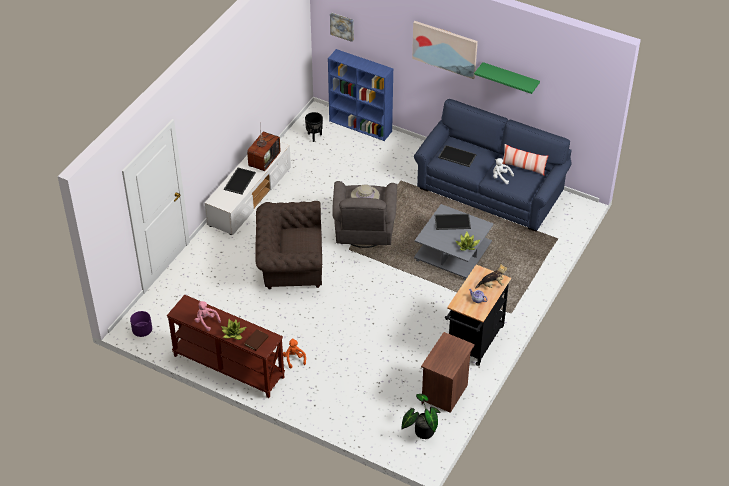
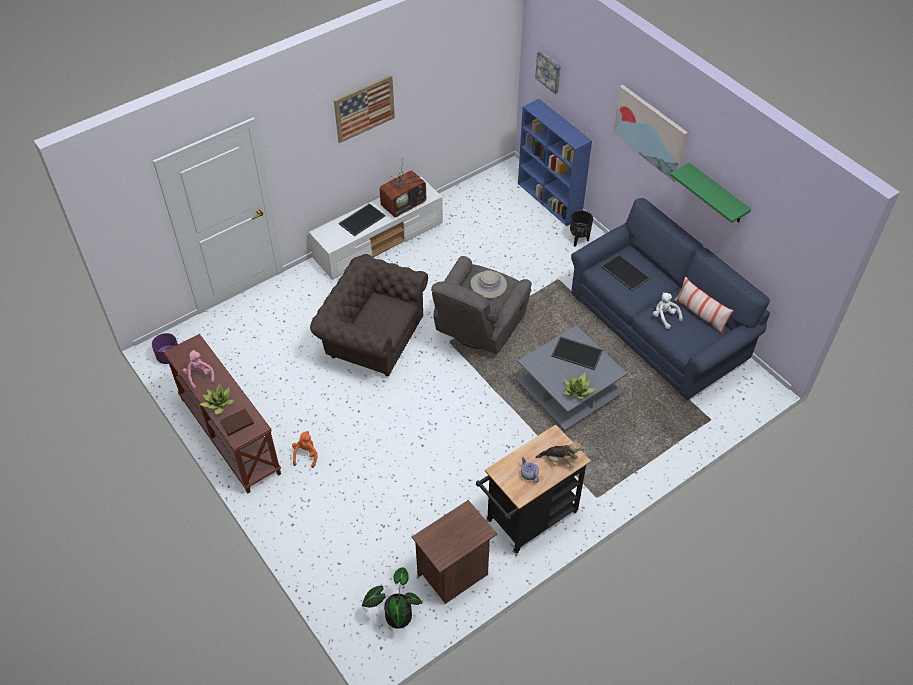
camera: 25 degrees right, 5 degrees up
(230, 91) = (364, 108): none -> picture
(314, 136) = (490, 196): black planter -> black planter (578, 240)

